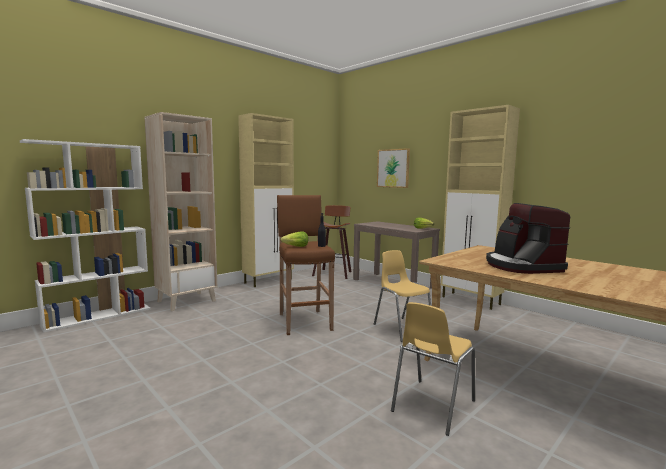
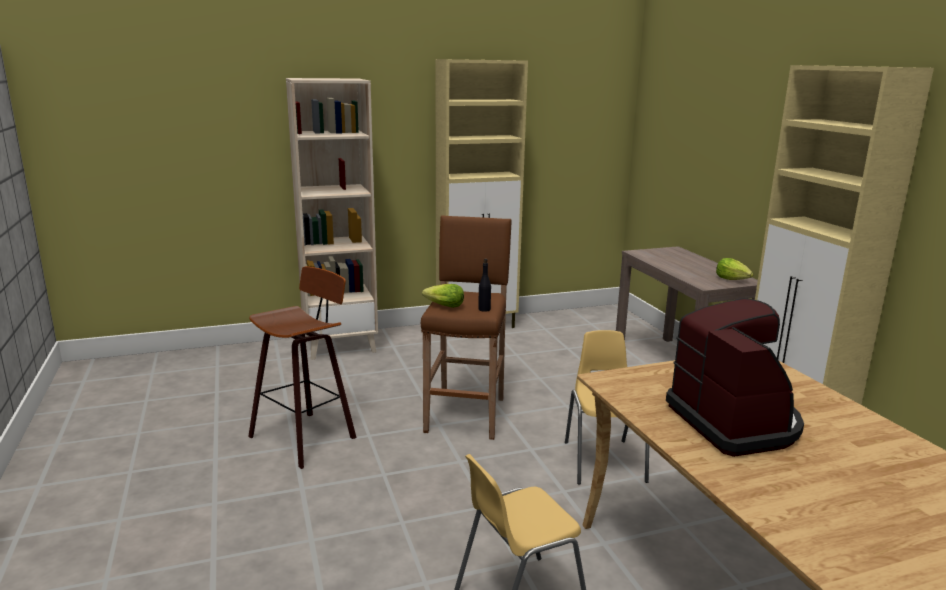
camera: 25 degrees right, 10 degrees up
(98, 316) = (227, 351): white bookcase -> none
(333, 273) = (592, 326): stool -> stool (306, 436)
(393, 168) = (711, 152): picture -> none
(521, 266) = (734, 422): coffee machine -> coffee machine turned 150 degrees clockwise

